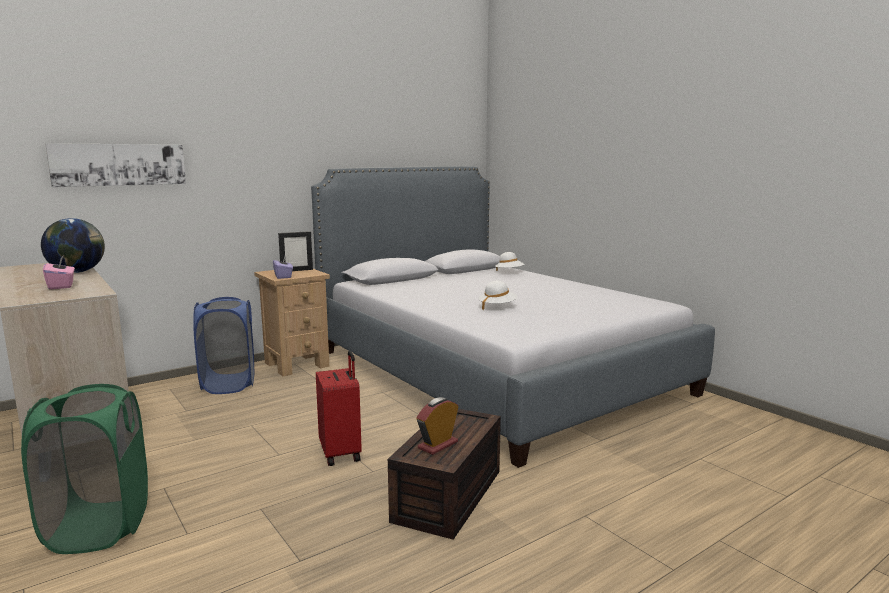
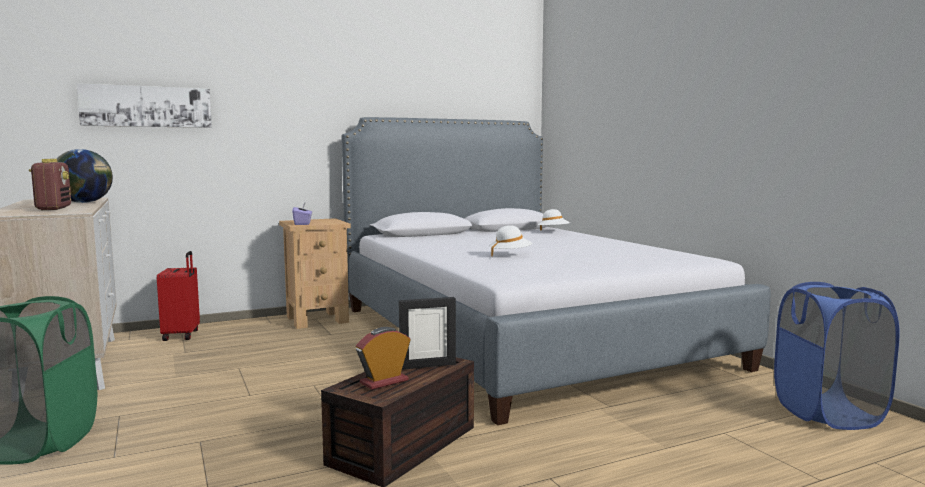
camera: 10 degrees right, 5 degrees down
(61, 286) = (53, 208): pink tissue box -> radio
(229, 384) = (240, 332): blue laundry basket -> blue laundry basket (828, 413)
(296, 270) = (321, 220): picture frame -> picture frame (427, 365)
(341, 453) = (313, 398): red suitcase -> red suitcase (182, 335)

